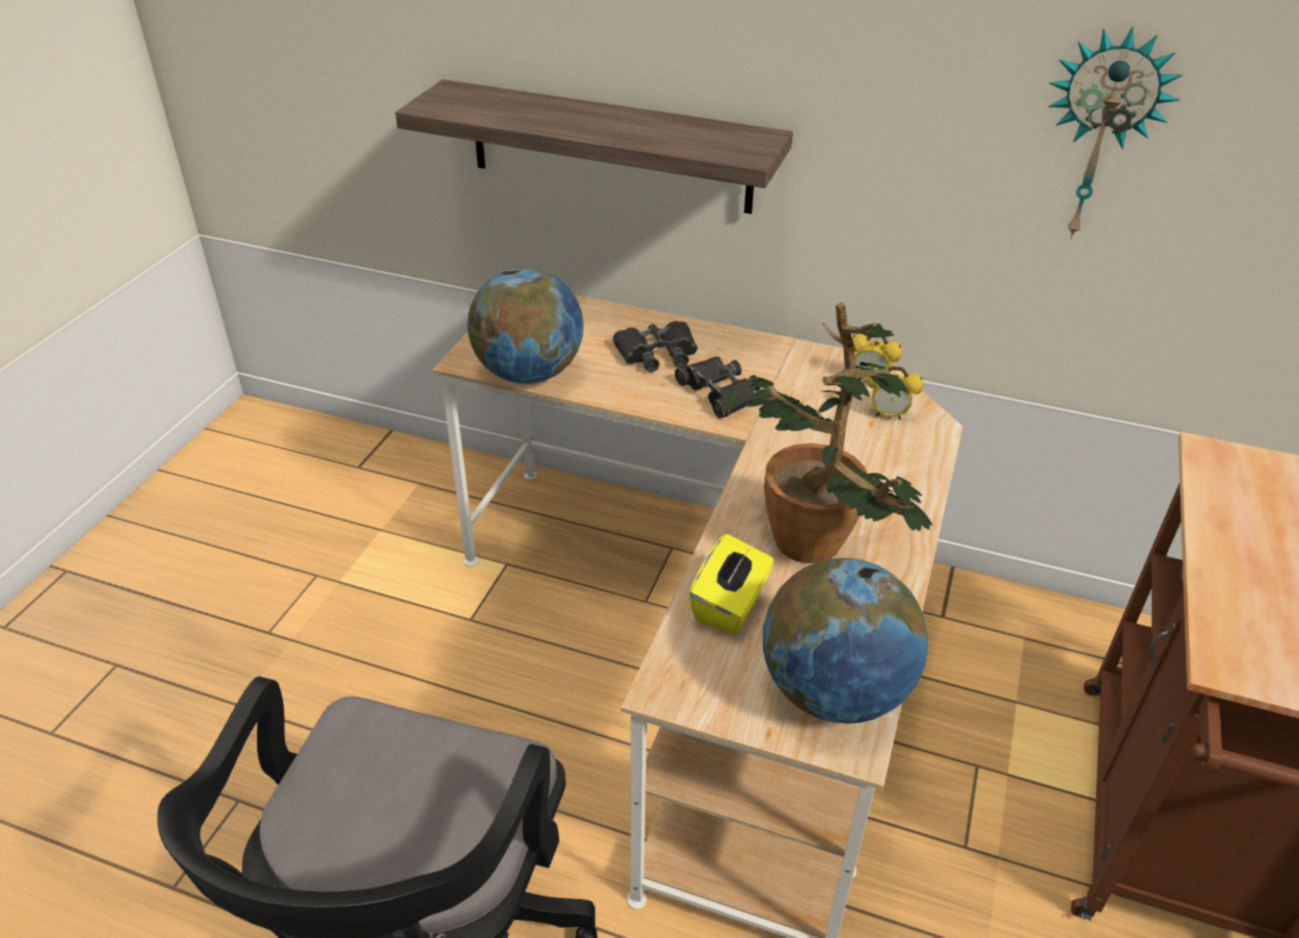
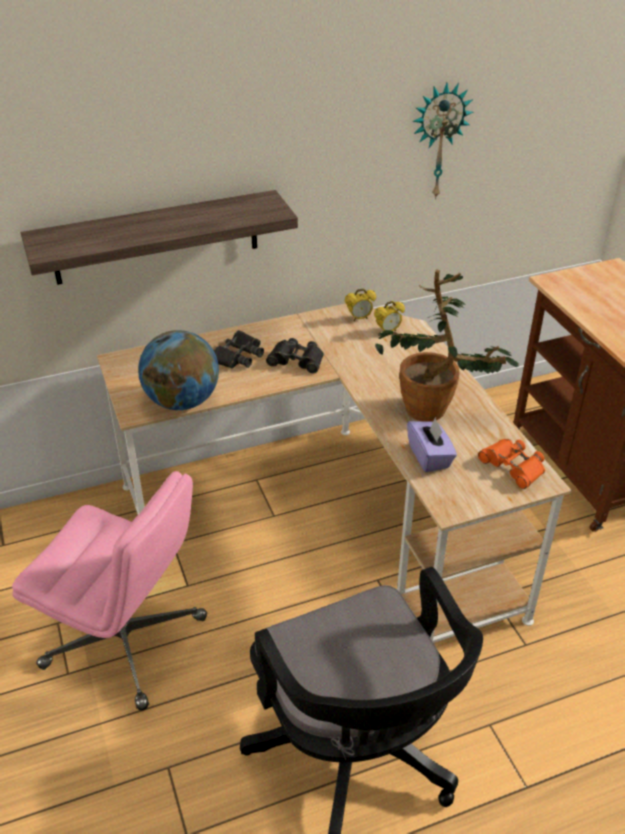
camera: 40 degrees left, 0 degrees up
(350, 639) = (127, 642): none -> pink office chair
(730, 604) = (429, 457): yellow tissue box -> purple tissue box
(834, 692) = (513, 466): globe -> orange binoculars

